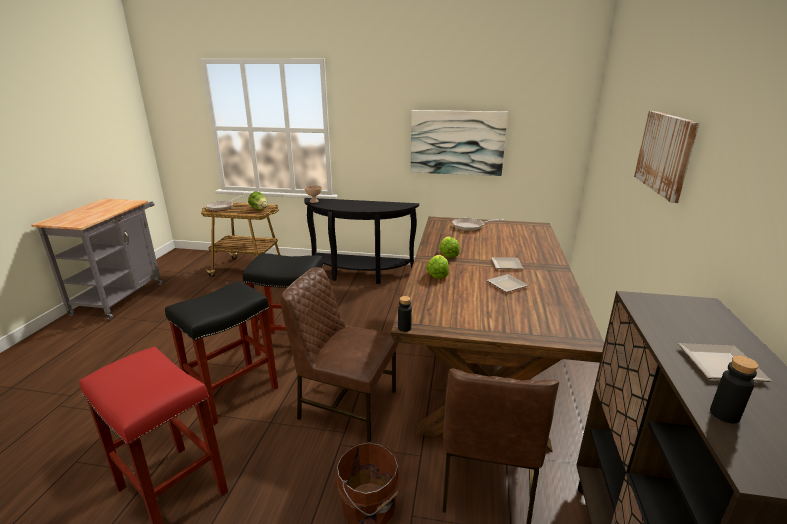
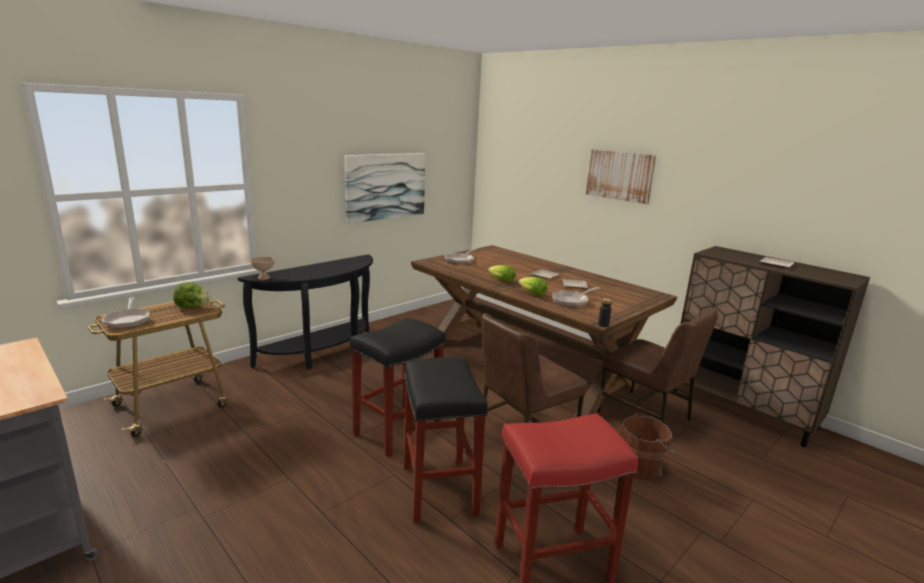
camera: 55 degrees left, 5 degrees down
(451, 296) = (572, 301): none -> frying pan
(724, 414) = (812, 275): black bottle -> none

